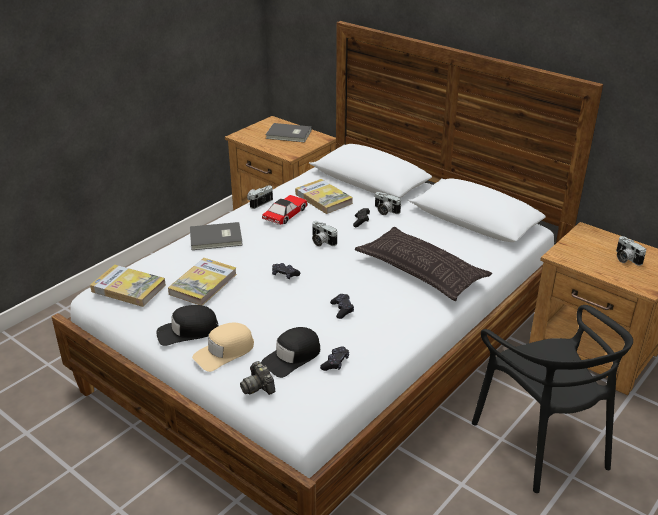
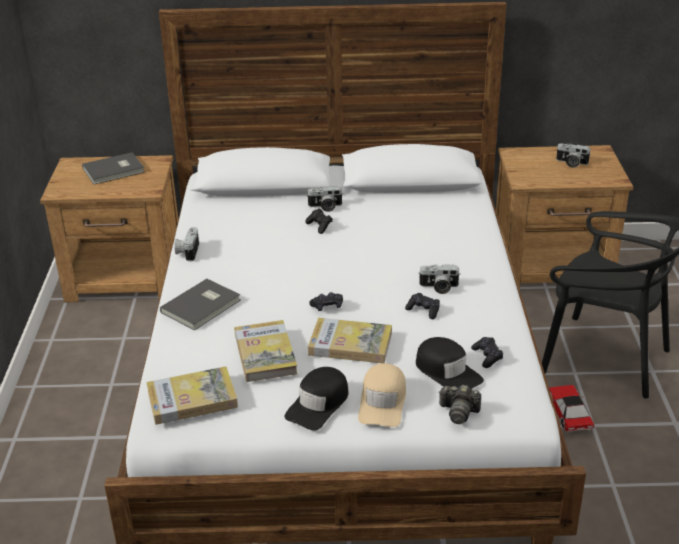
camera: 40 degrees left, 0 degrees up
(285, 214) = (236, 251): toy car -> toy car (569, 413)
(292, 357) = (447, 372): black cap -> black cap turned 45 degrees counterclockwise
(321, 241) = (312, 260): camera -> camera (439, 287)
(323, 199) = (249, 220): book -> book (350, 344)
(421, 270) = (436, 245): pillow -> none

